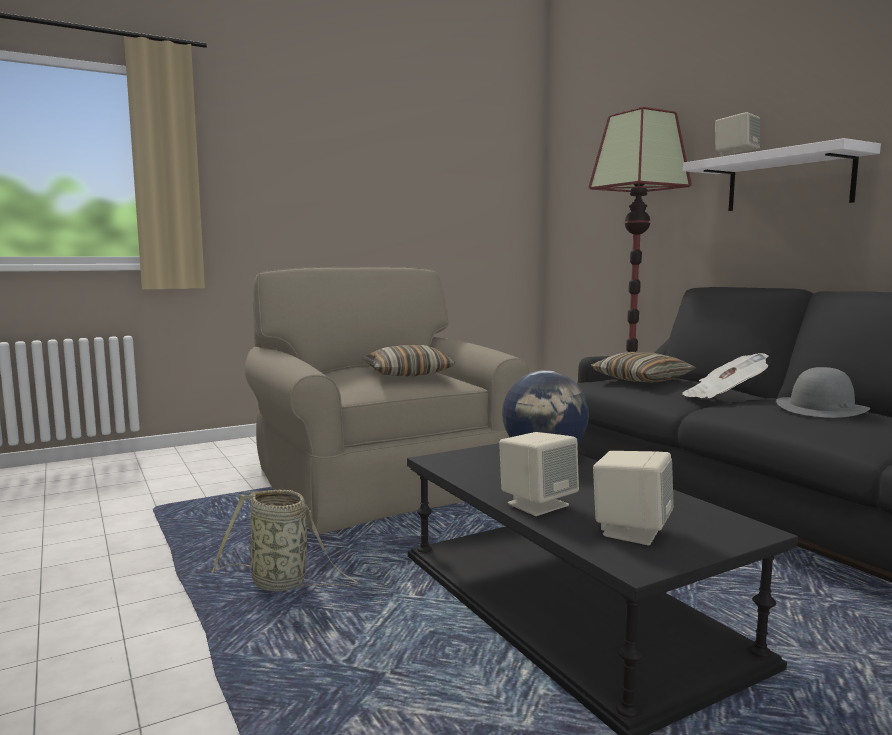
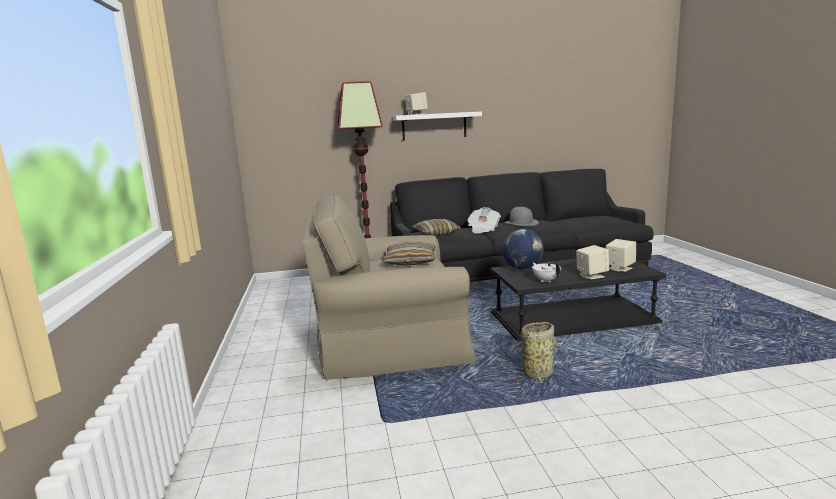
camera: 70 degrees left, 5 degrees up
(472, 472) = (546, 281): none -> white teapot

